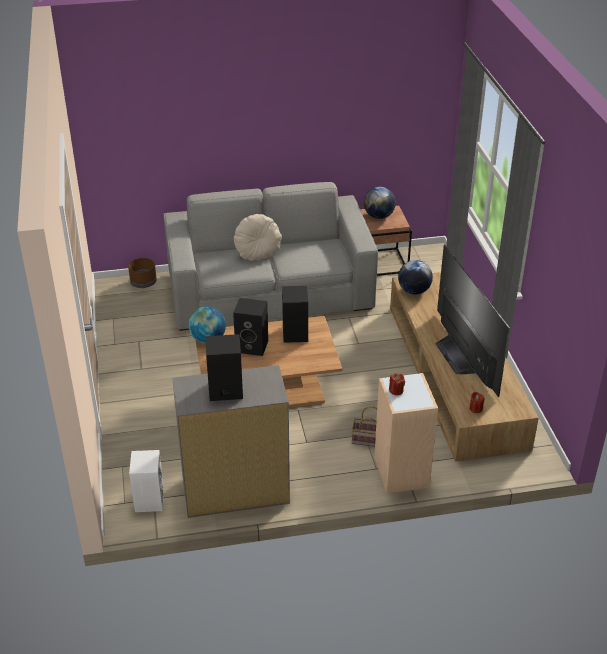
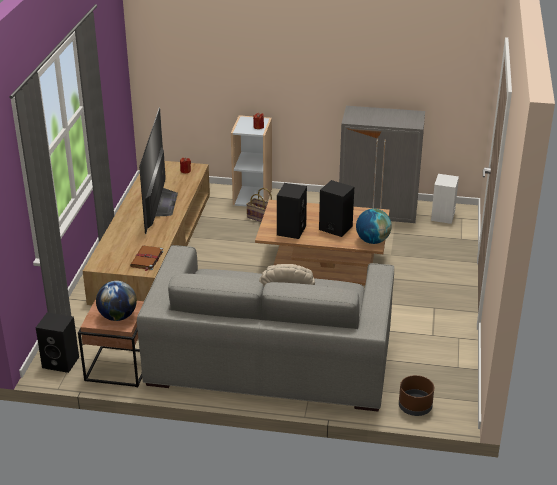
camera: 160 degrees left, 5 degrees down
(224, 391) = (387, 116): black speaker -> black speaker (61, 362)
(414, 291) = (146, 259): globe -> brown book

